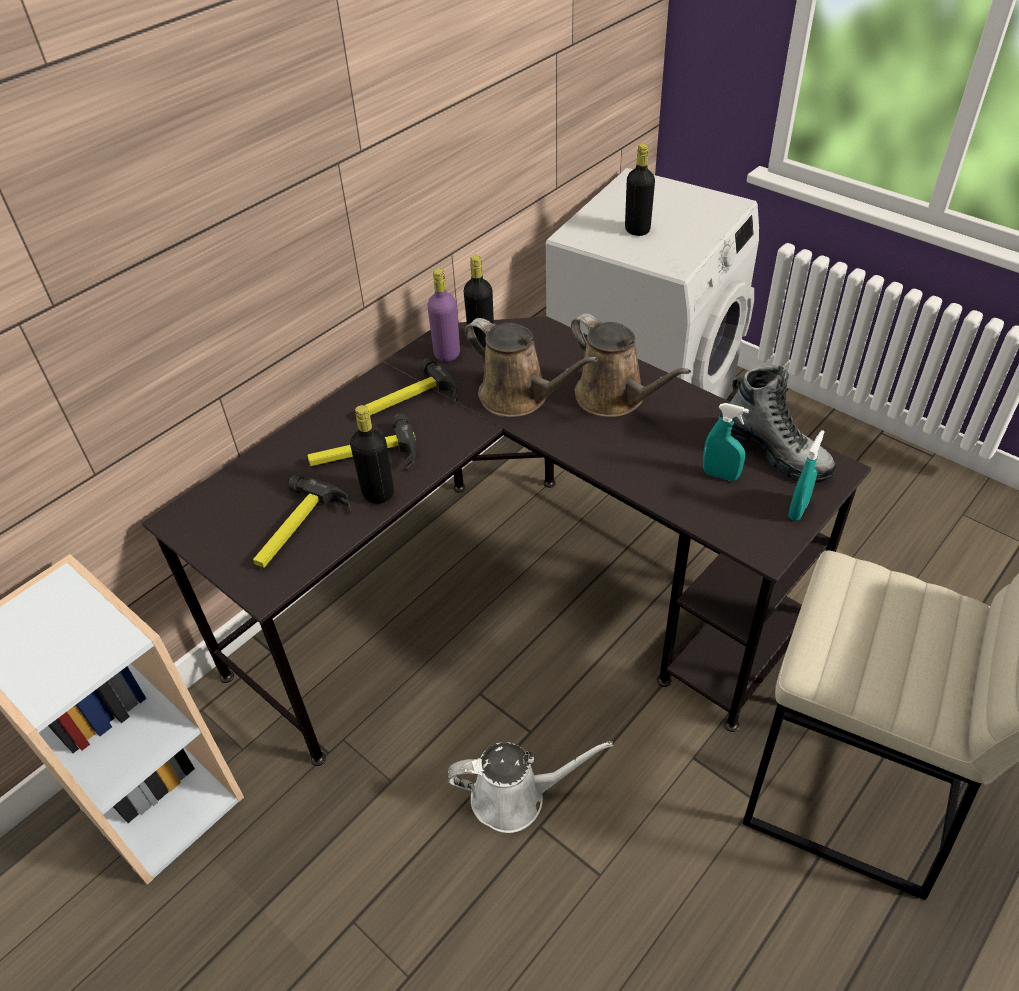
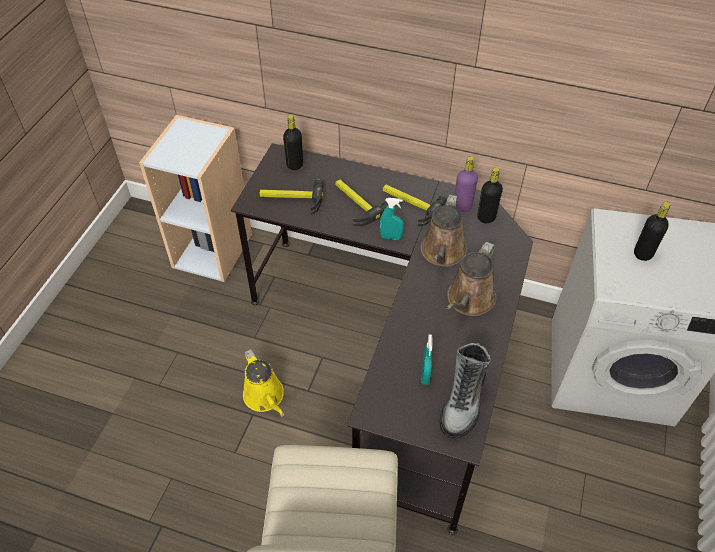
camera: 65 degrees right, 5 degrees up
(378, 493) = (331, 220): black bottle -> black bottle (294, 164)
(515, 797) = (265, 397): white watering can -> yellow watering can
(798, 510) = (414, 425): turquoise spray bottle -> turquoise spray bottle (391, 237)

